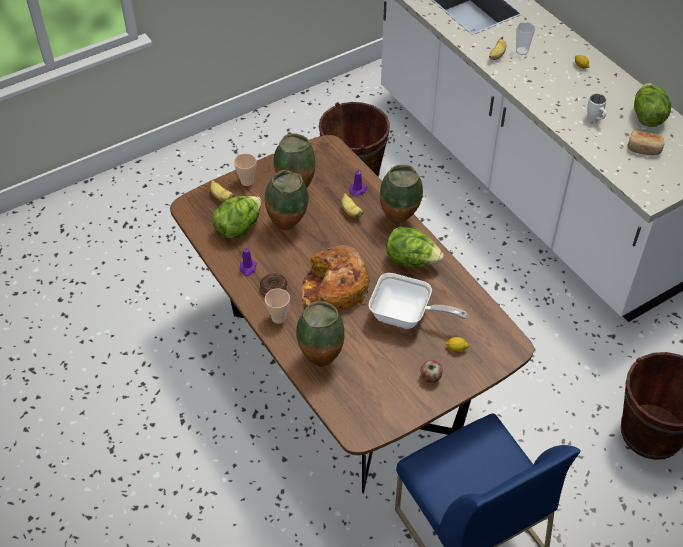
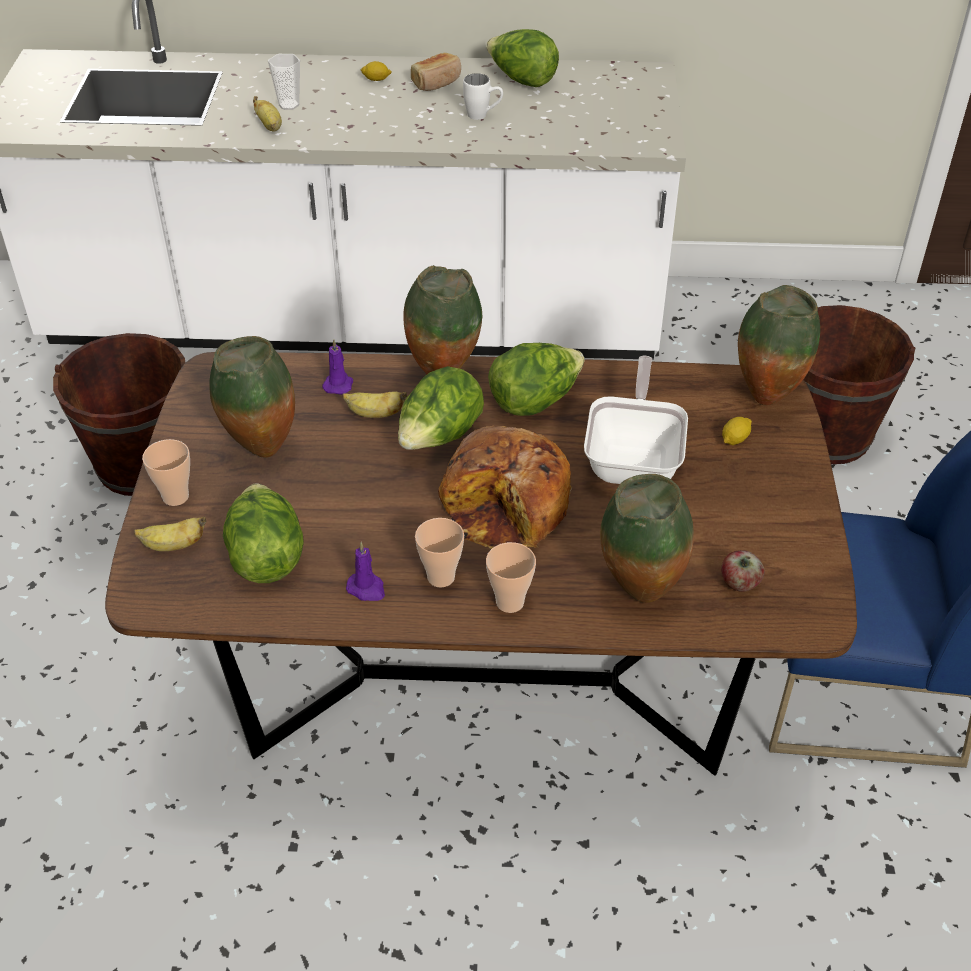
camera: 55 degrees left, 5 degrees down
(274, 288) = (441, 577): donut -> cup
(288, 225) = (326, 495): vase -> vase (765, 396)
(356, 242) = (440, 438): none -> lettuce
(406, 317) = (634, 459): frying pan -> frying pan turned 45 degrees counterclockwise
(430, 377) = (767, 490): apple -> apple (739, 583)
(644, 149) = (572, 108): bread -> bread (437, 82)

